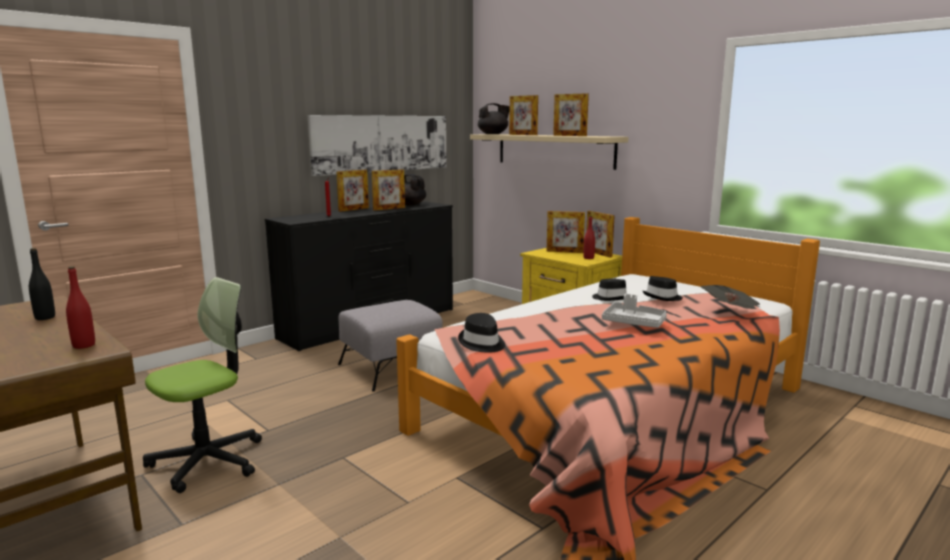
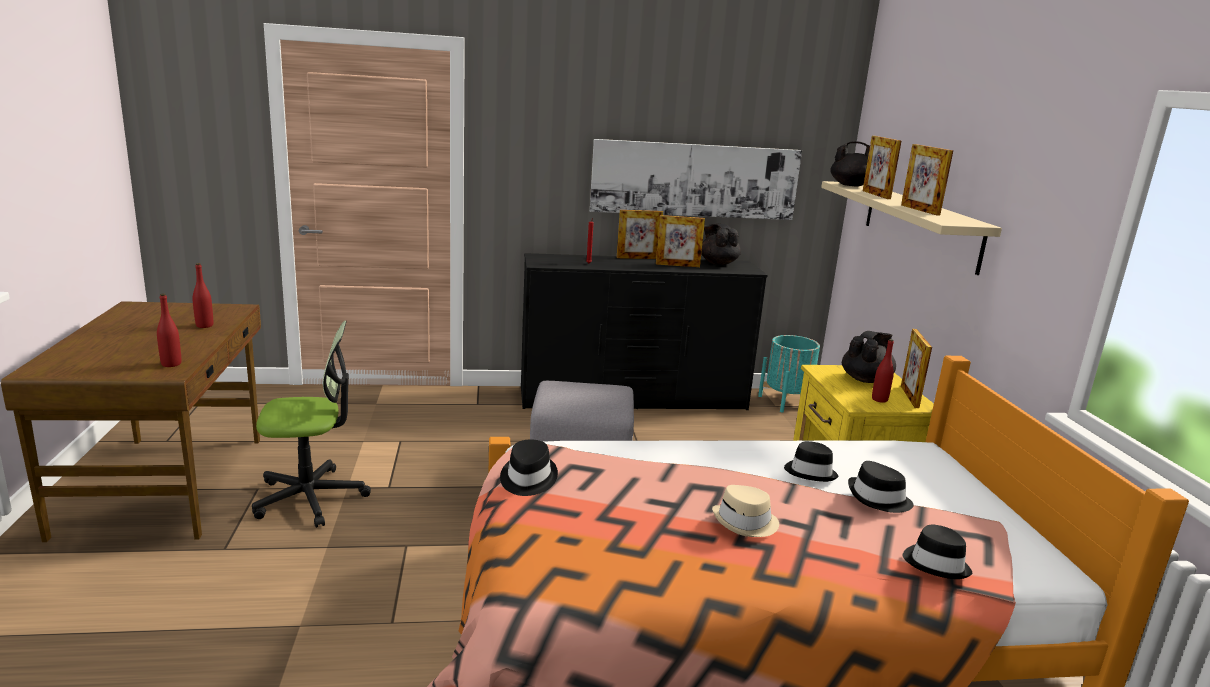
camera: 35 degrees right, 5 degrees up
(45, 317) = (204, 325): black bottle -> red bottle
(467, 300) = (787, 402): none -> turquoise planter
(564, 252) = (866, 379): picture frame -> black teapot
(634, 323) = (745, 523): grey tray -> beige hat
(731, 312) = (936, 563): newspaper -> black hat

